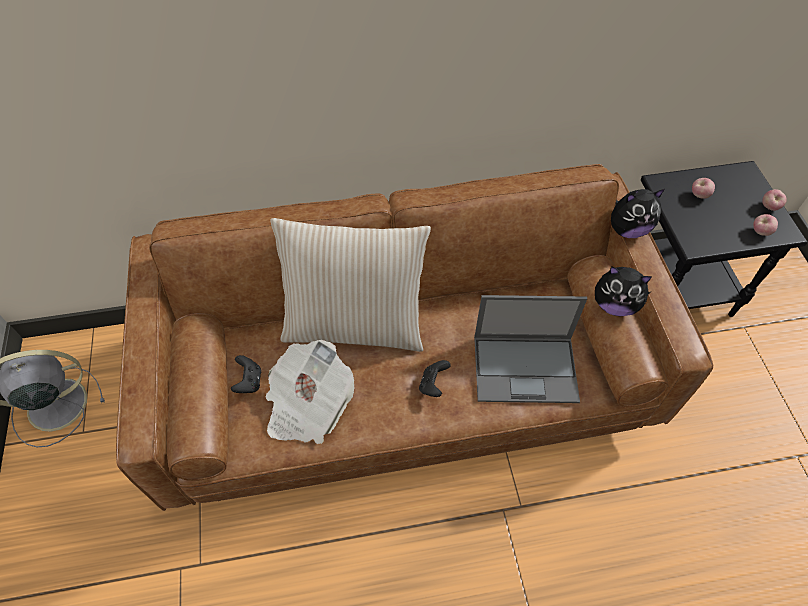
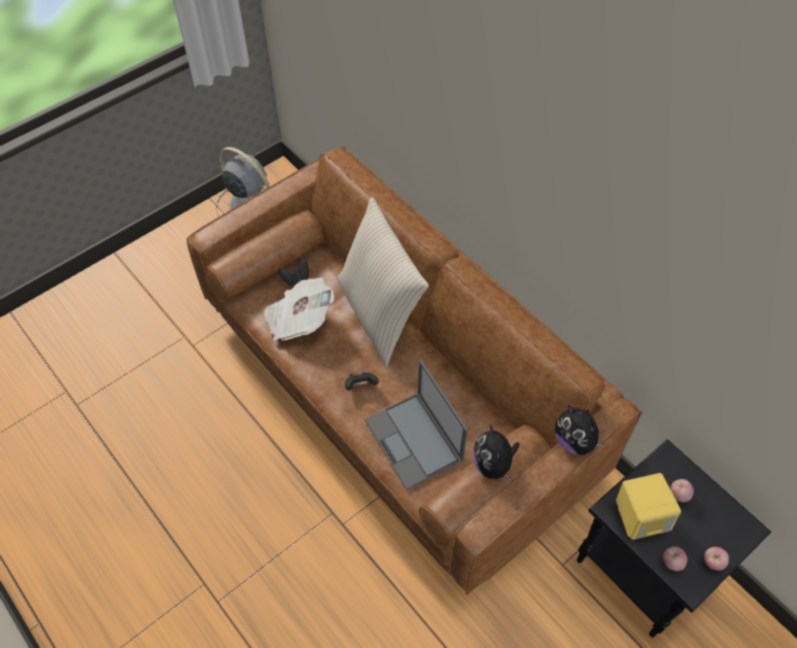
camera: 60 degrees right, 0 degrees up
(710, 230) = (639, 517): none -> yellow speaker

